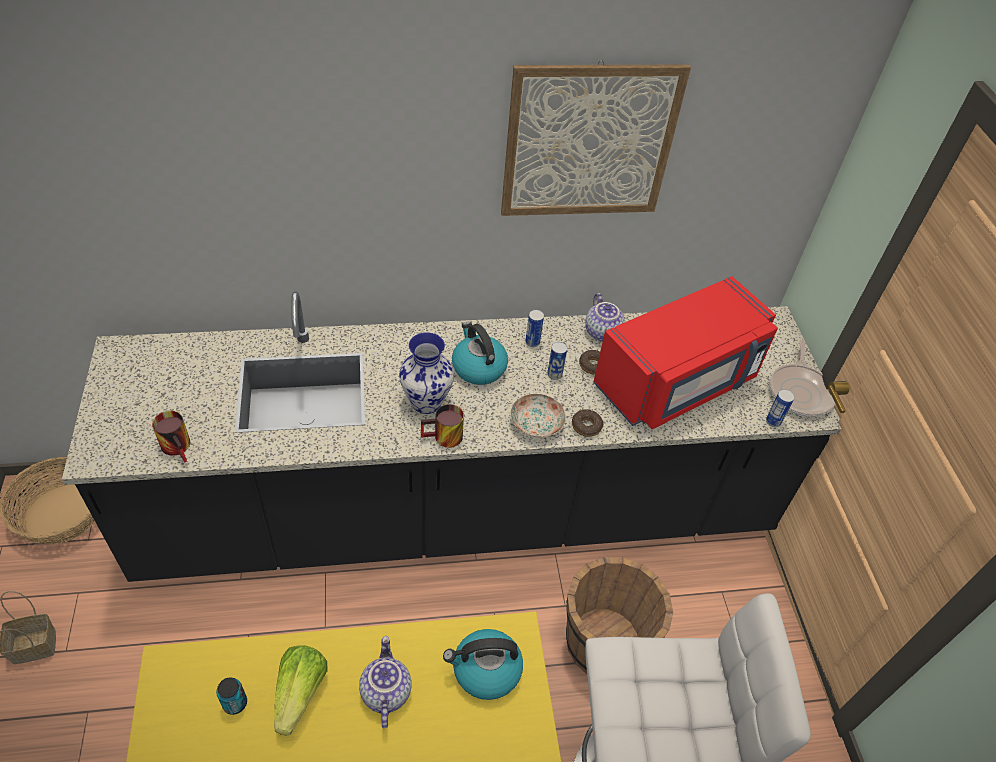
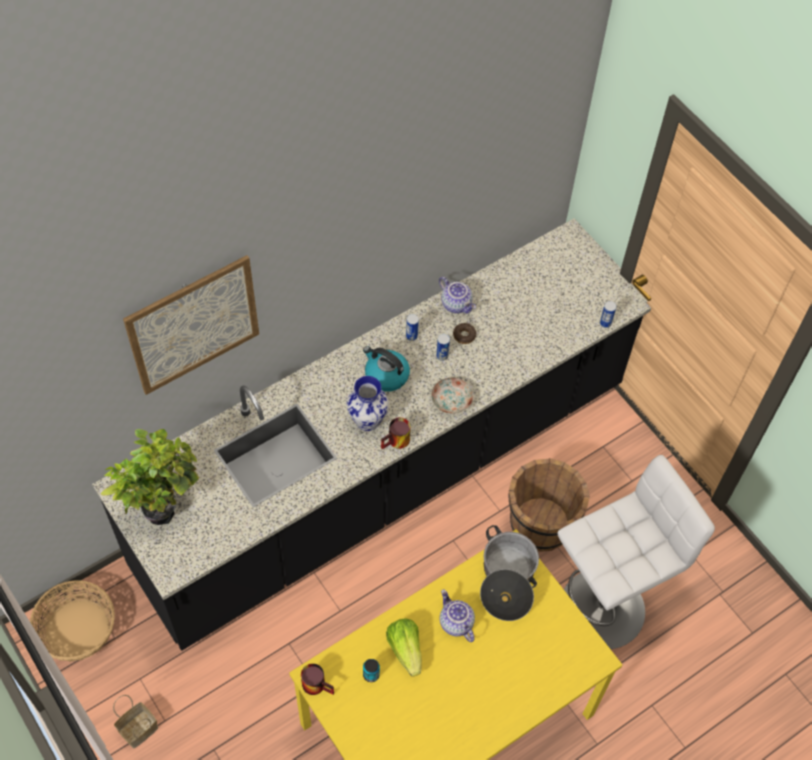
camera: 25 degrees left, 10 degrees up
(143, 389) = (162, 507): none -> potted plant
(180, 446) = (223, 535): mug -> mug (318, 684)
(485, 670) = (507, 580): kettle -> cooking pot
(586, 426) = (485, 386): donut -> none
(589, 140) = (421, 195): picture -> picture (193, 324)
(678, 382) = (529, 322): red microwave -> none
(800, 391) = (613, 290): frying pan -> none

